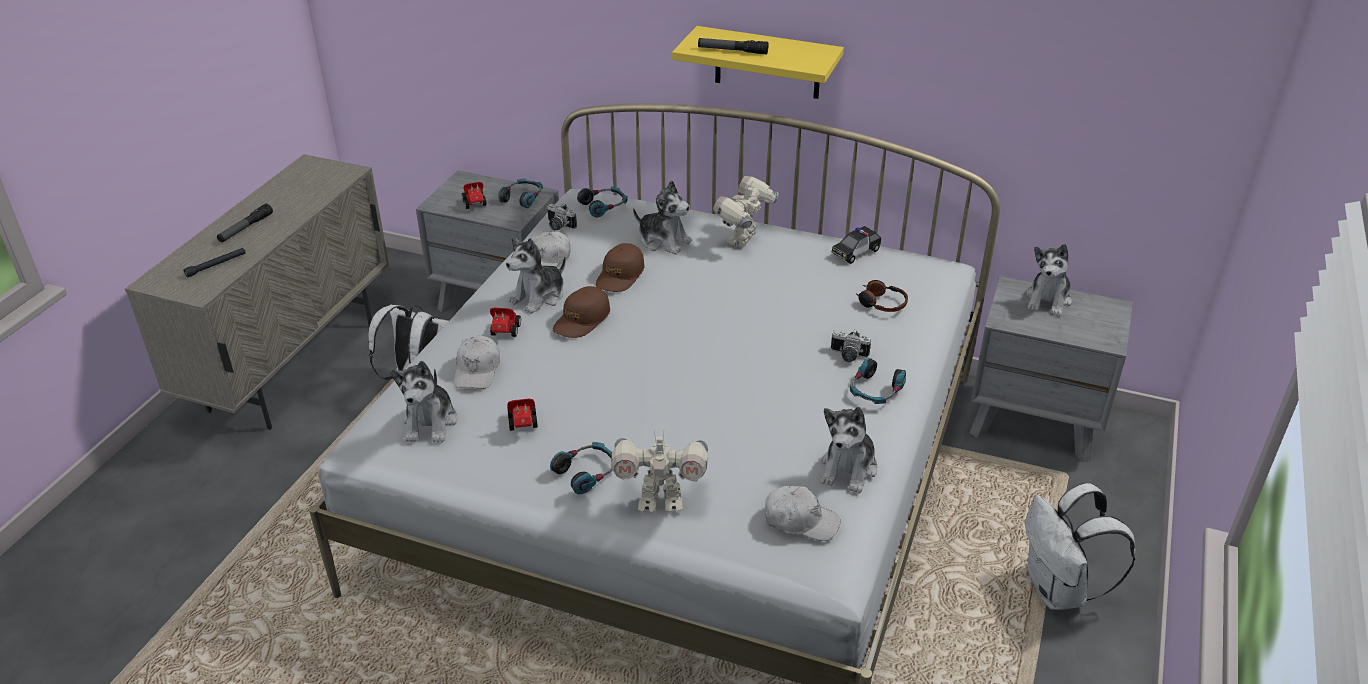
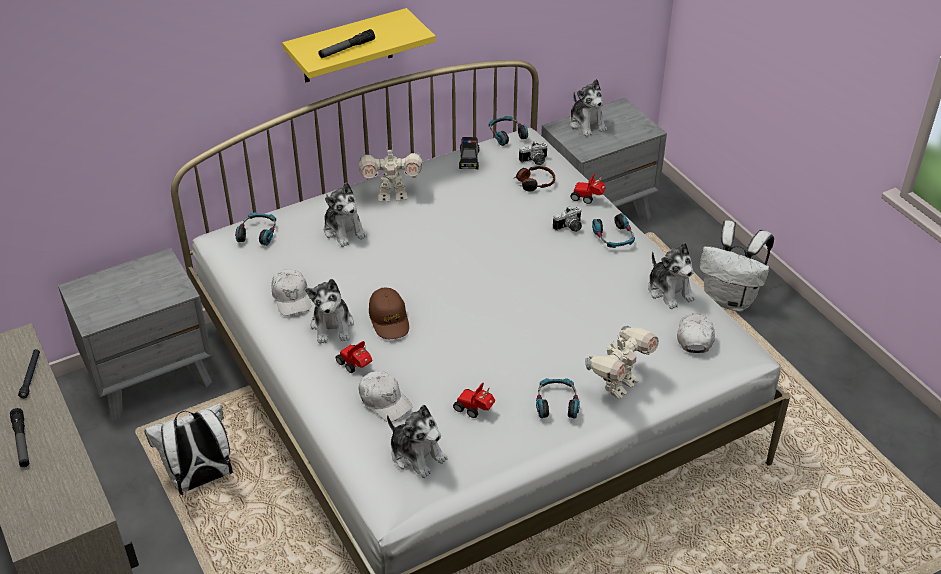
camera: 50 degrees left, 5 degrees up
(216, 265) = (59, 485): black flashlight -> black flashlight (31, 376)
(475, 205) = (128, 301): toy car -> toy car (588, 197)
(522, 198) = (155, 271): headphones -> headphones (507, 134)
(558, 226) = (253, 269): camera -> camera (535, 161)
(620, 276) = (359, 273): brown cap -> none
(664, 241) = (344, 230): plush toy -> plush toy turned 75 degrees clockwise
(744, 240) = (392, 195): toy robot -> toy robot turned 75 degrees counterclockwise
(800, 520) = (694, 336): white cap -> white cap turned 45 degrees counterclockwise

